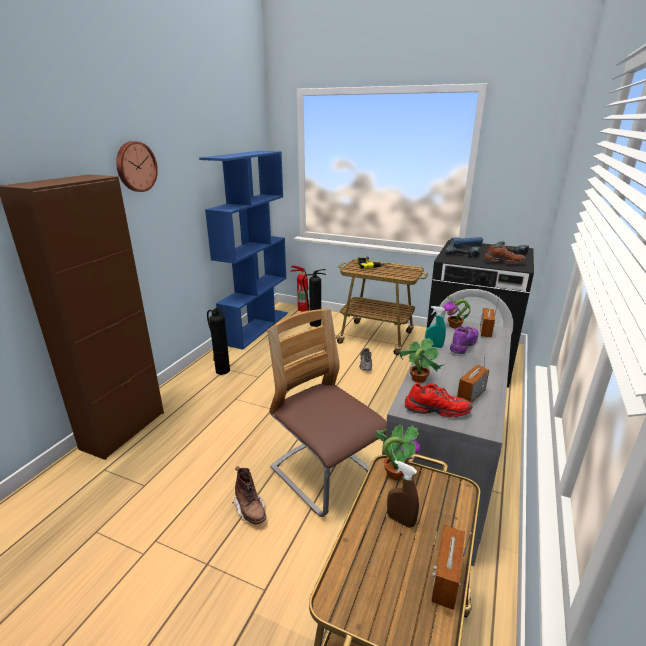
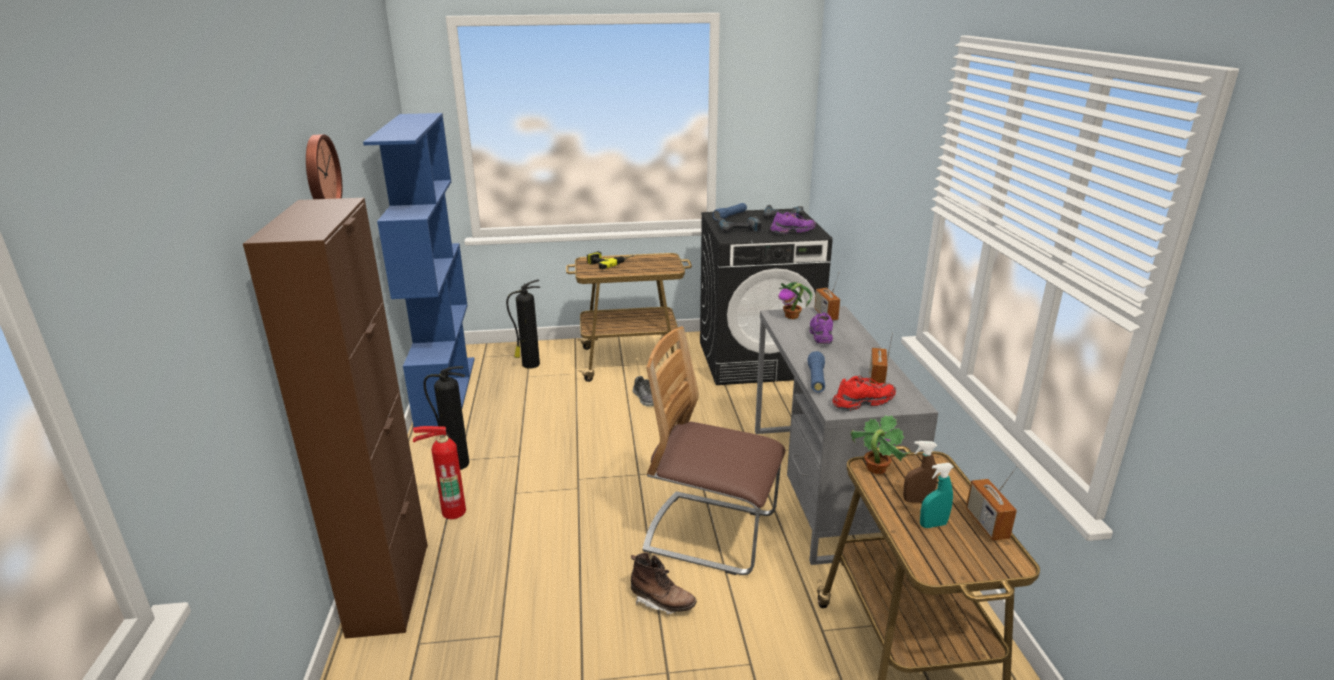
camera: 30 degrees left, 0 degrees up
(302, 309) = (490, 347): fire extinguisher -> fire extinguisher (452, 510)
(418, 378) = (816, 379): potted plant -> blue flashlight
(433, 346) = (795, 343): turquoise spray bottle -> turquoise spray bottle (933, 525)
(503, 262) = (792, 232): brown shoe -> purple shoe

